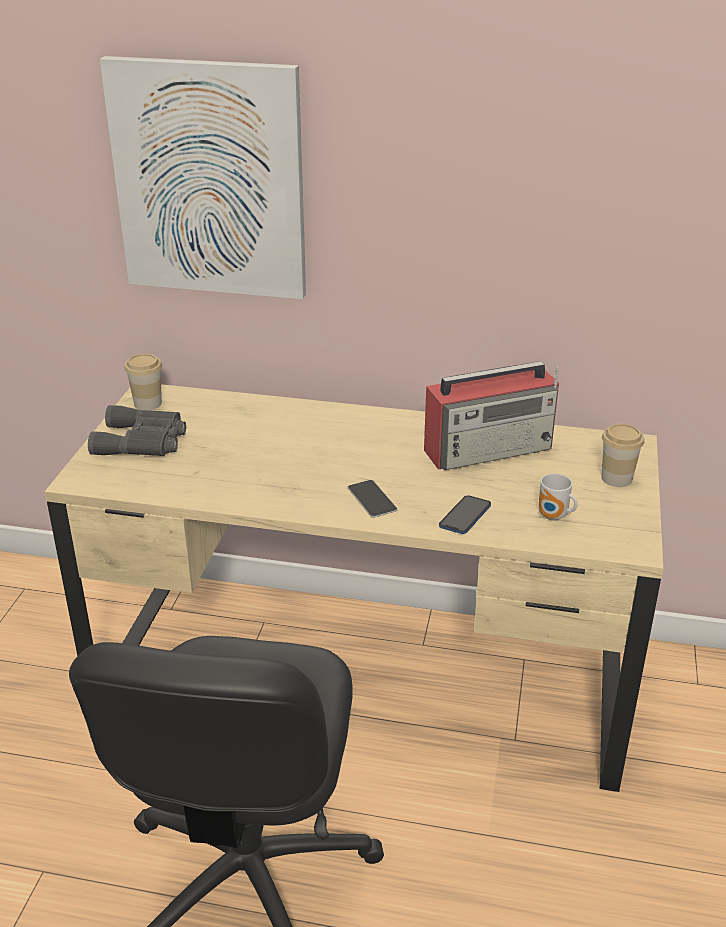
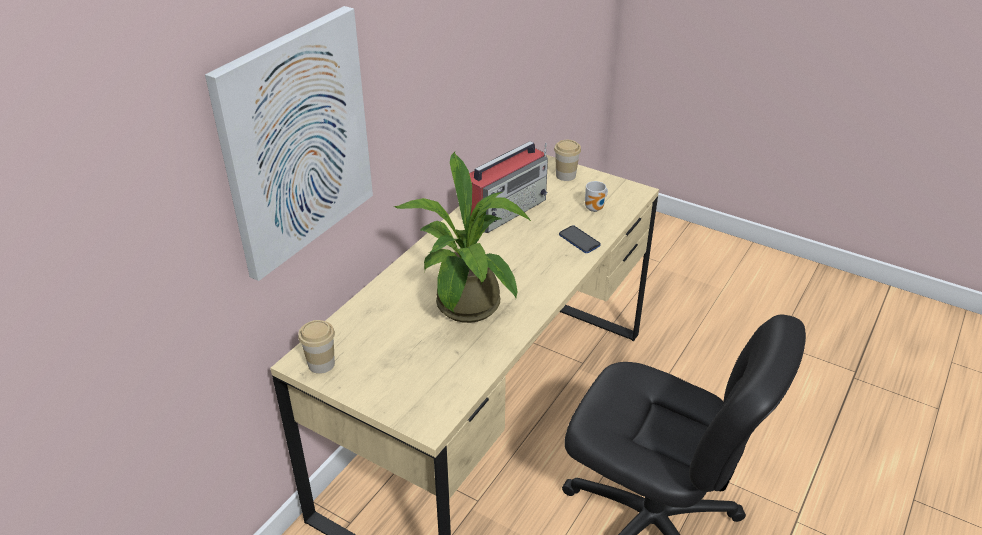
camera: 70 degrees left, 5 degrees up
(143, 441) = (388, 376): grey binoculars -> none
(270, 463) = (467, 310): none -> potted plant
(372, 499) = (540, 273): phone -> none
(490, 449) = (506, 210): radio -> radio turned 45 degrees clockwise

